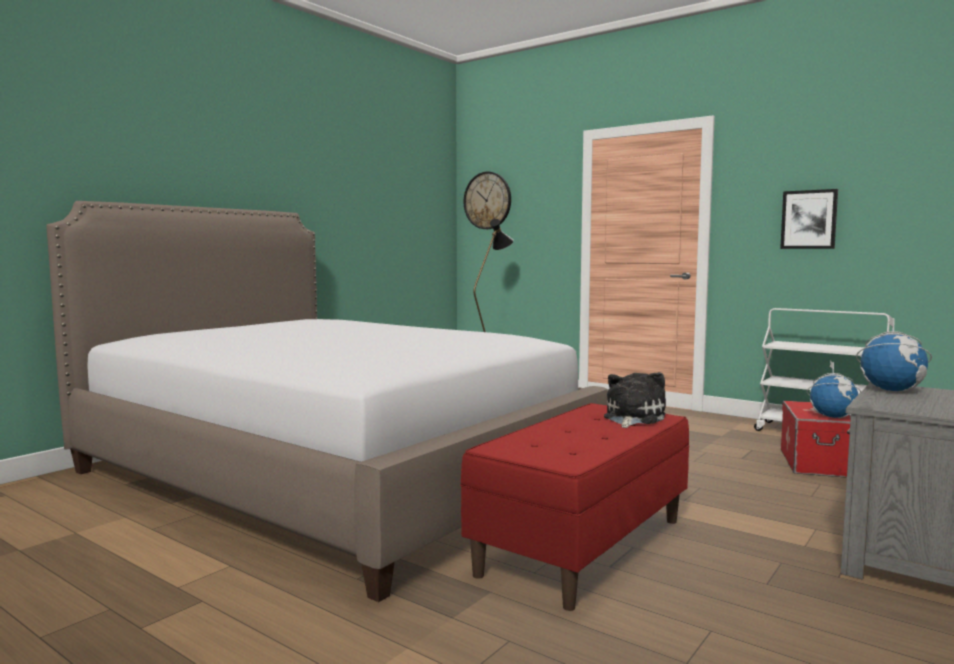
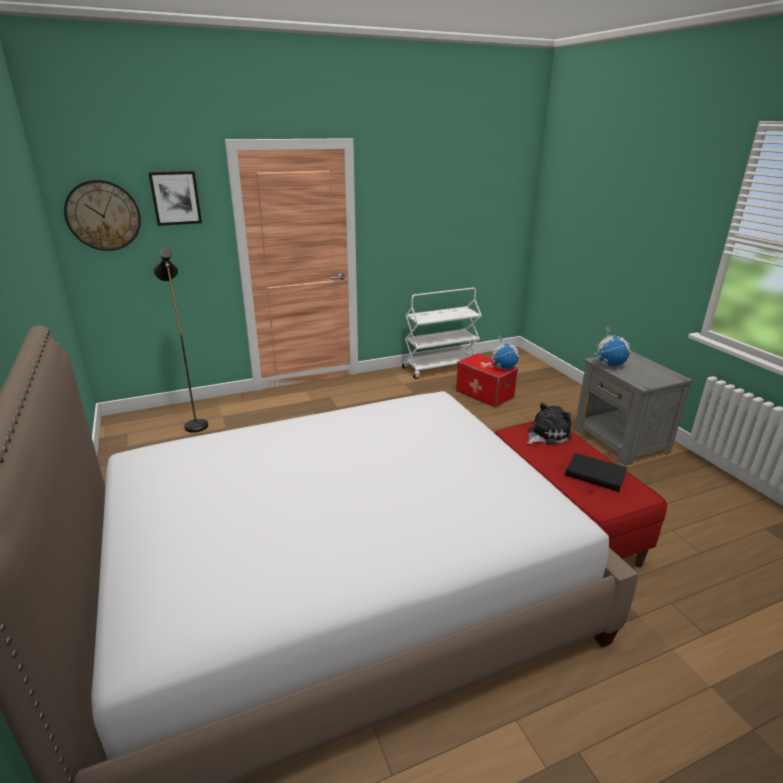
camera: 60 degrees left, 20 degrees up
(576, 441) = (596, 474): none -> black book
(632, 418) = (546, 434): plush toy -> plush toy turned 90 degrees clockwise
(809, 219) = (422, 226): picture -> picture (175, 198)

